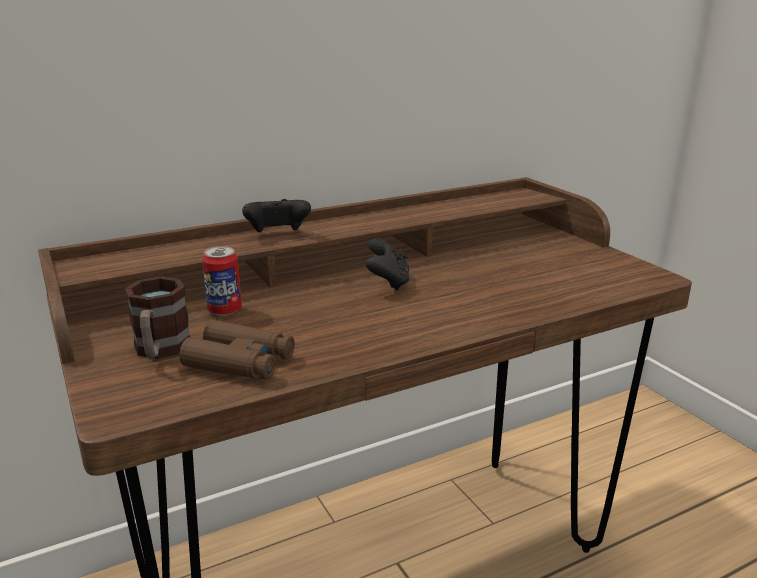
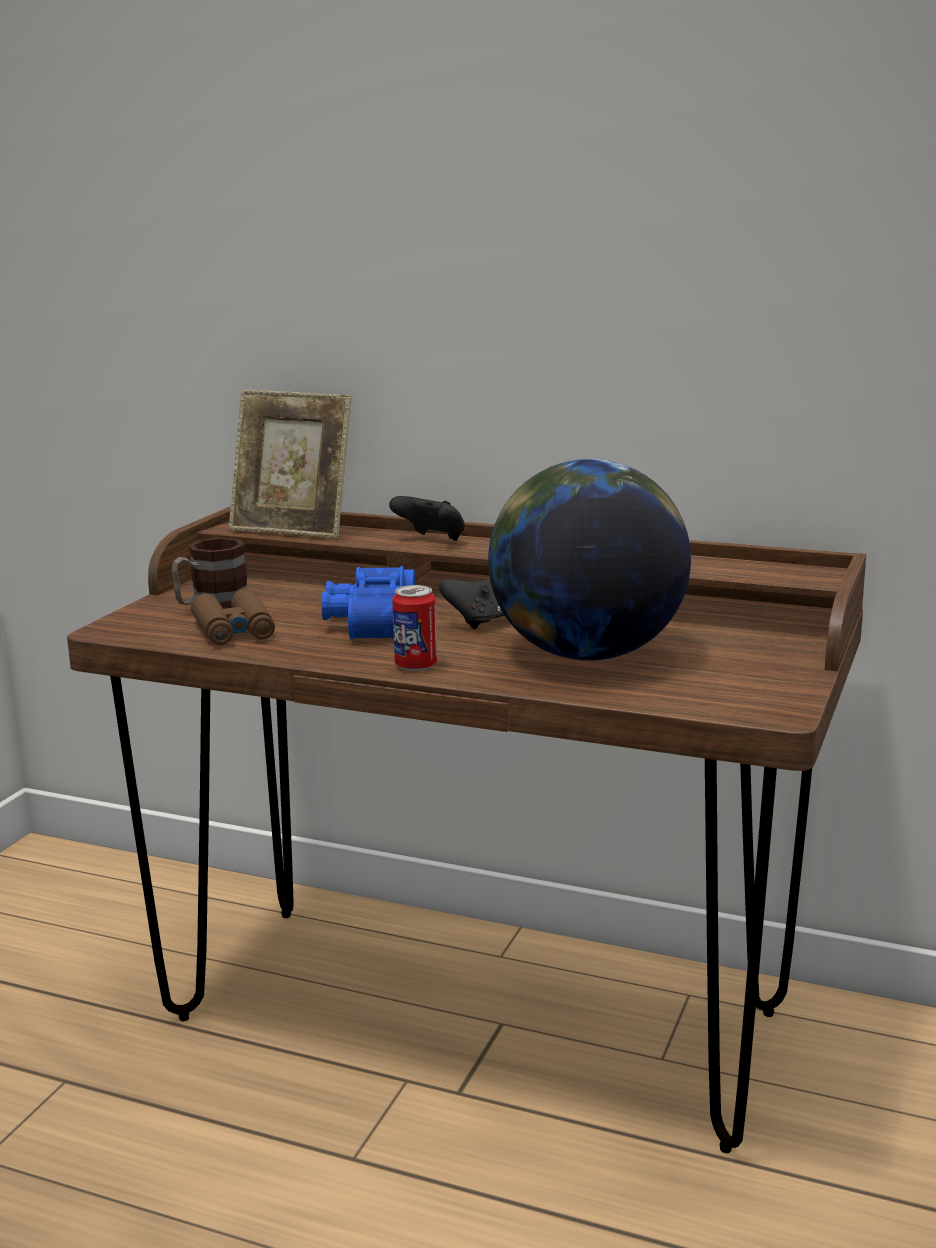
camera: 50 degrees right, 5 degrees down
(147, 257) = (293, 529): none -> picture frame
(225, 311) = (311, 597): can -> can (416, 666)
(321, 313) = (369, 623): none -> blue binoculars
(496, 281) = (586, 654): none -> globe

